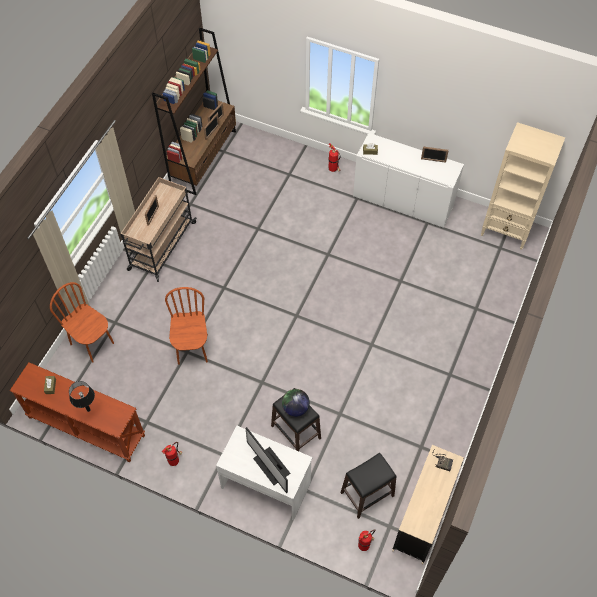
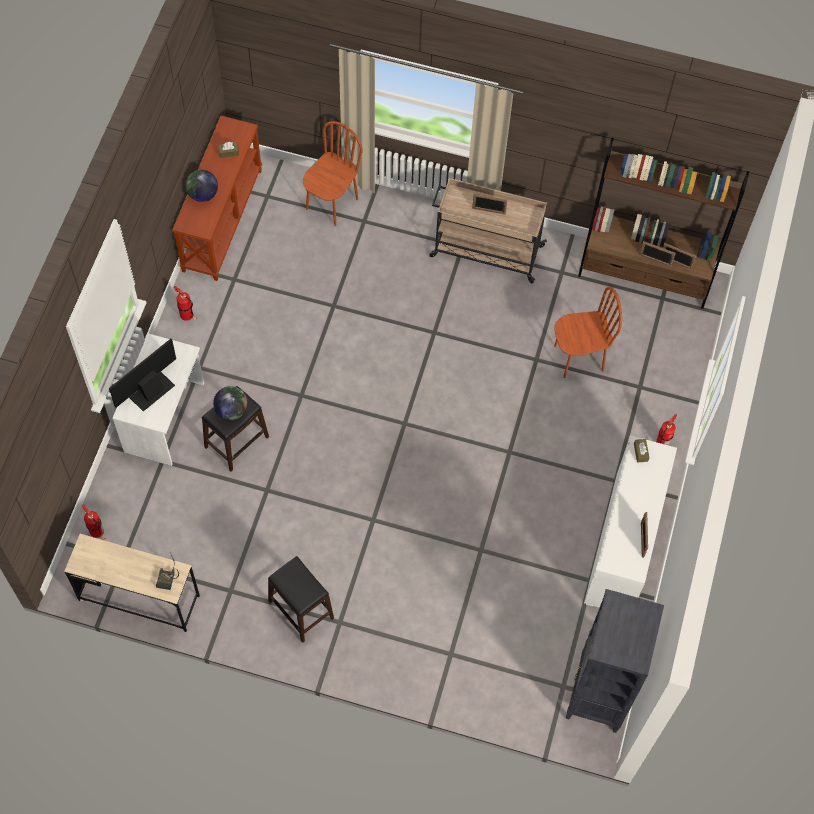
camera: 80 degrees right, 5 degrees up
(88, 410) = (203, 194): black table lamp -> globe
(192, 349) = (338, 311): brown chair -> brown chair (578, 358)
(367, 494) = (162, 530): black stool -> black stool (301, 609)
(506, 230) = (597, 695): beige bookcase -> black bookcase

